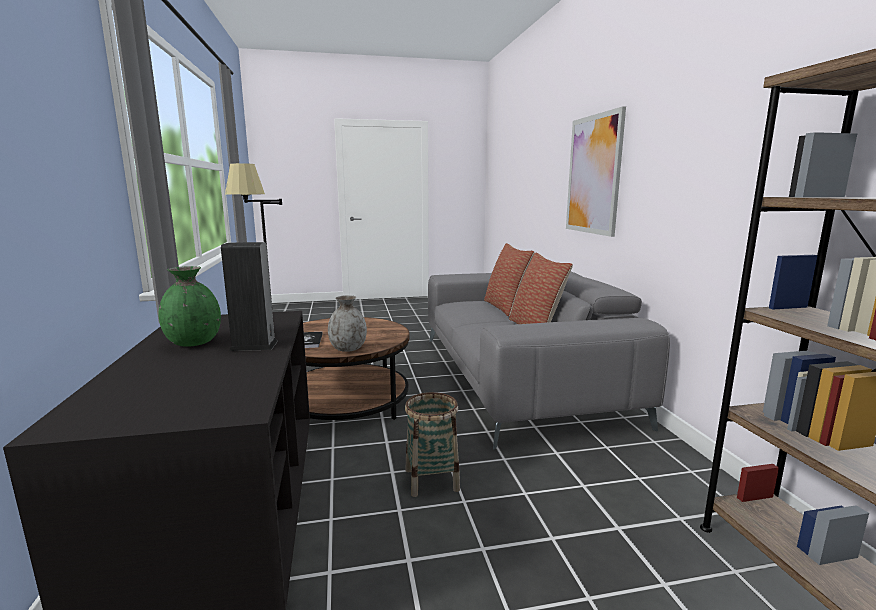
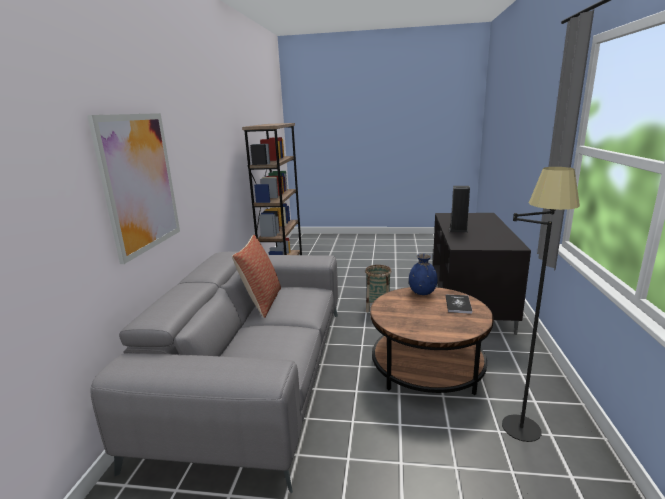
camera: 160 degrees left, 5 degrees up
(194, 343) = (487, 233): green vase -> none
(347, 349) = (422, 292): grey vase -> blue vase
(506, 307) = (234, 343): pillow -> none

